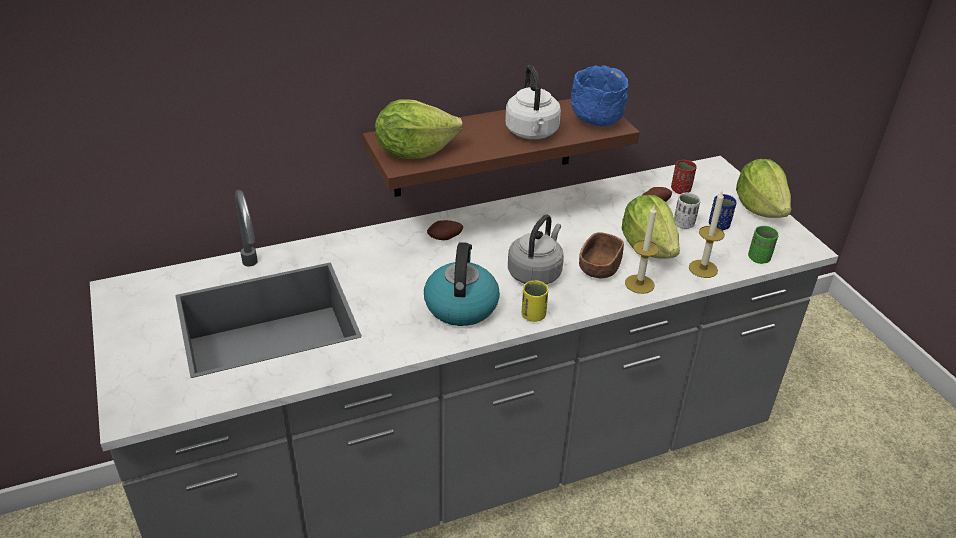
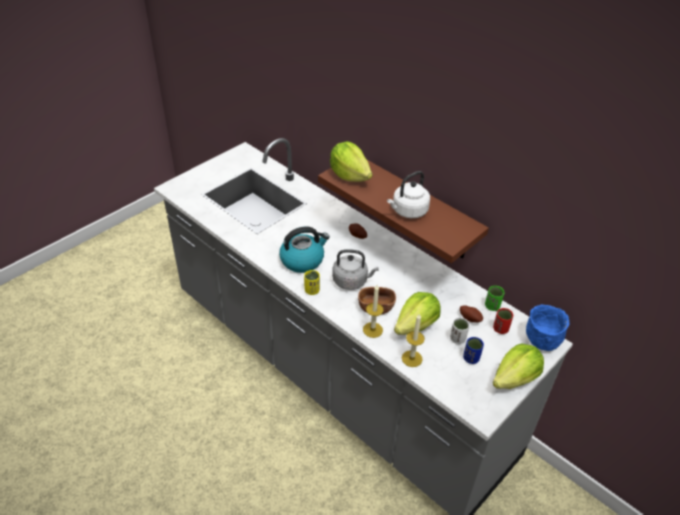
camera: 65 degrees right, 5 degrees up
(596, 121) = (448, 234): blue bowl -> blue bowl (542, 341)
(759, 258) = (447, 387): green cup -> green cup (492, 306)

